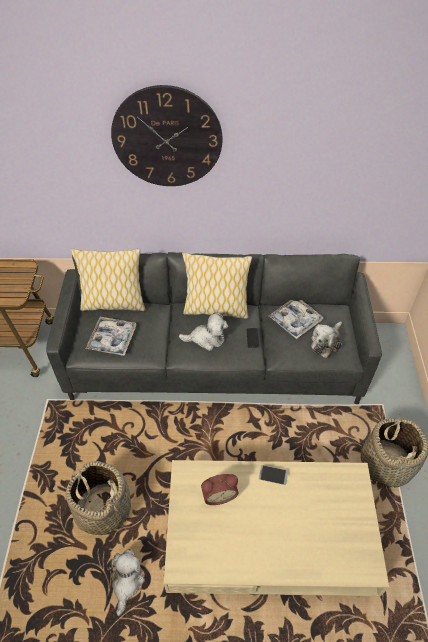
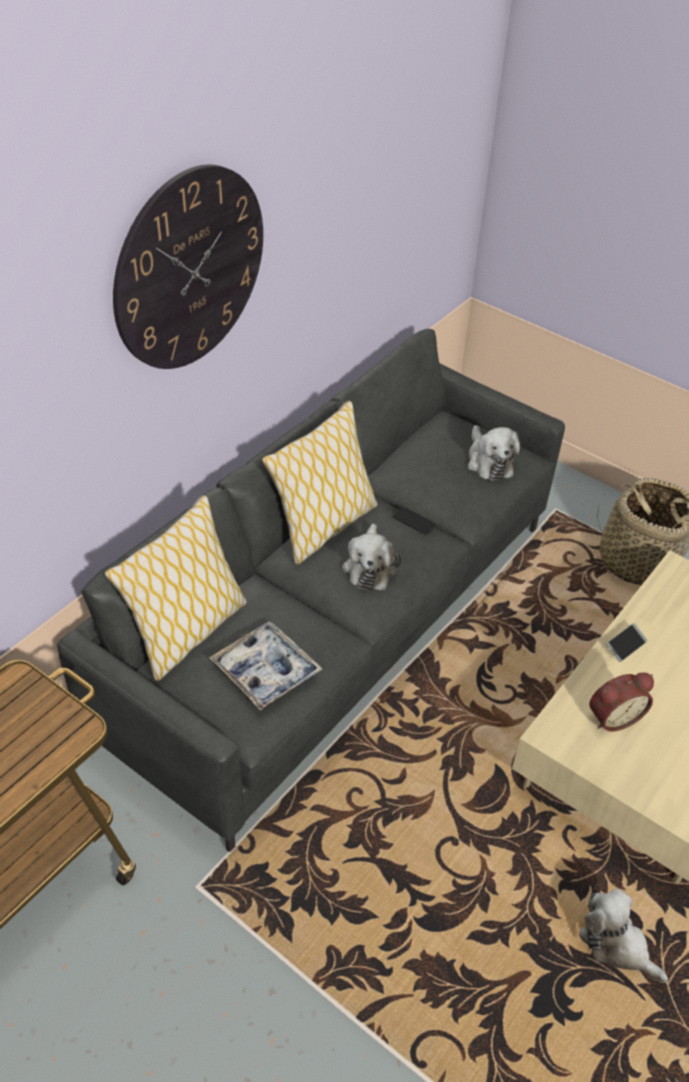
camera: 55 degrees left, 5 degrees down
(103, 509) = (475, 913): basket -> none
(206, 338) = (369, 566): plush toy -> plush toy turned 150 degrees clockwise
(219, 494) = (612, 716): alarm clock -> alarm clock turned 45 degrees clockwise
(295, 321) = (426, 465): tray -> none

